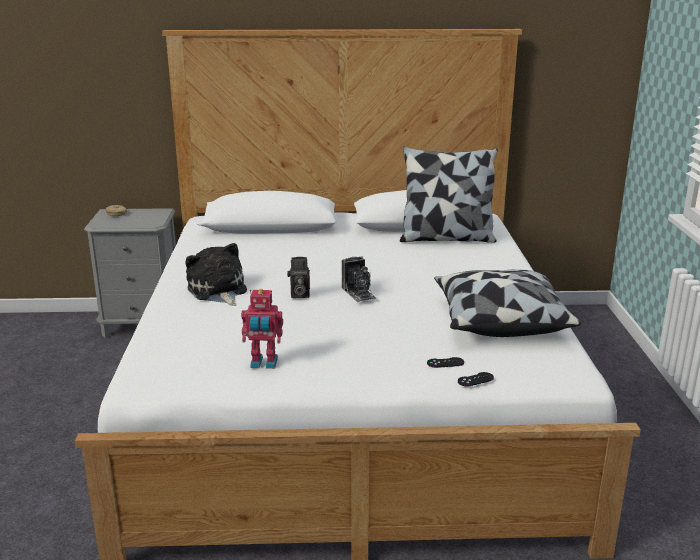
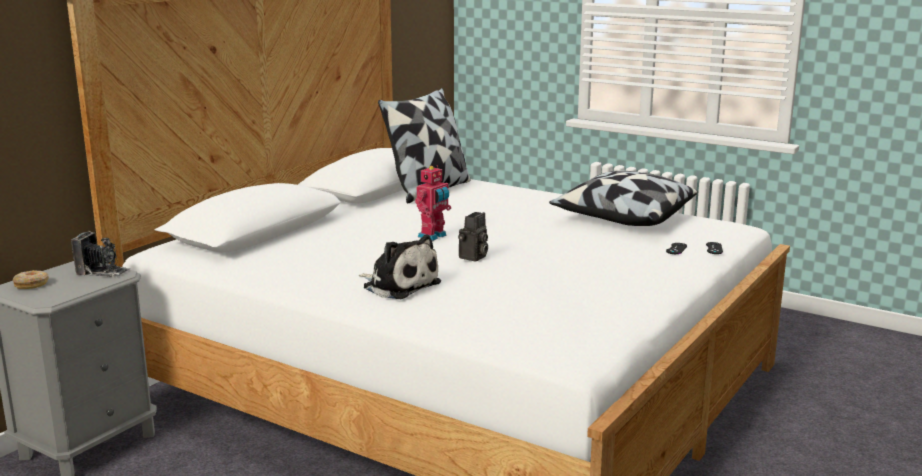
camera: 55 degrees left, 5 degrees down
(218, 291) = (399, 285): plush toy -> plush toy turned 150 degrees counterclockwise
(263, 364) = (601, 301): toy robot -> toy robot (433, 236)
(358, 293) = (503, 240): camera -> camera (102, 272)

